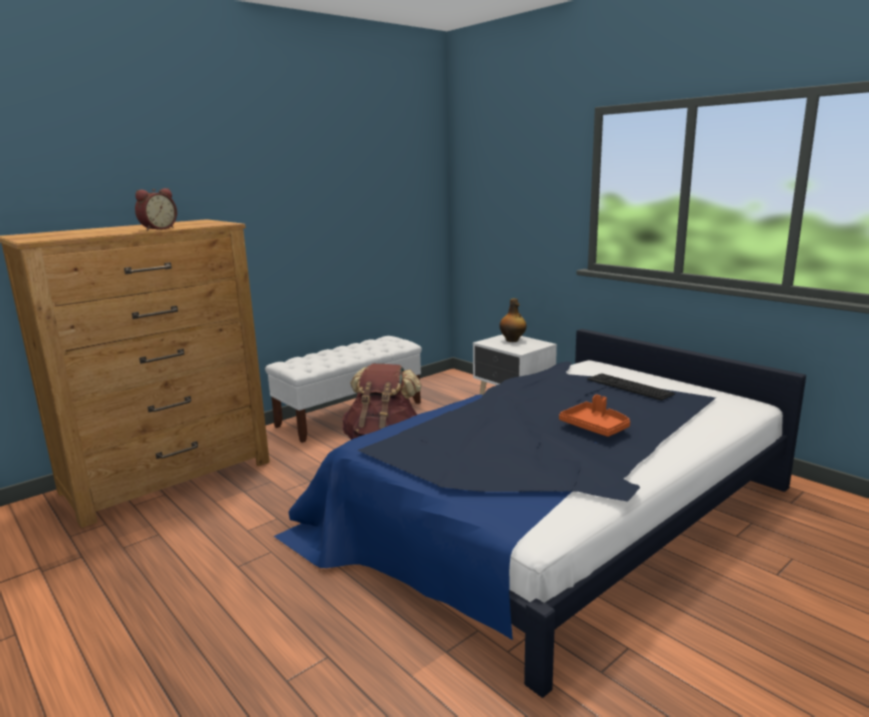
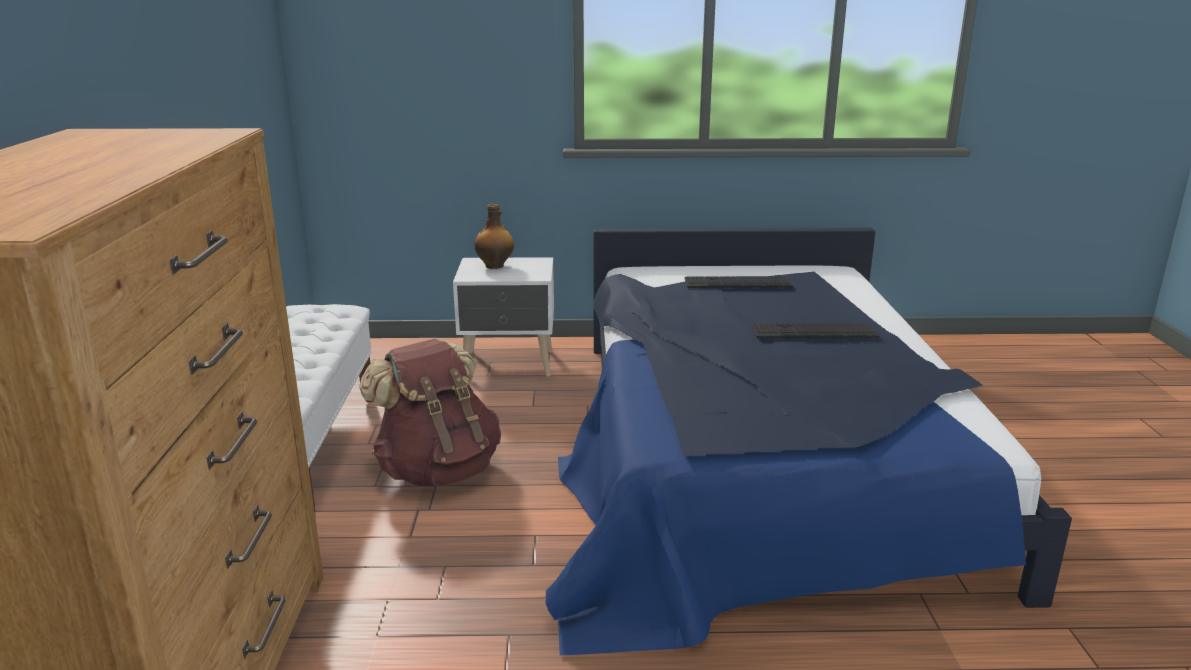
camera: 50 degrees left, 5 degrees up
(157, 229) = (158, 159): alarm clock -> none
(595, 427) = (814, 331): orange tray -> keyboard

